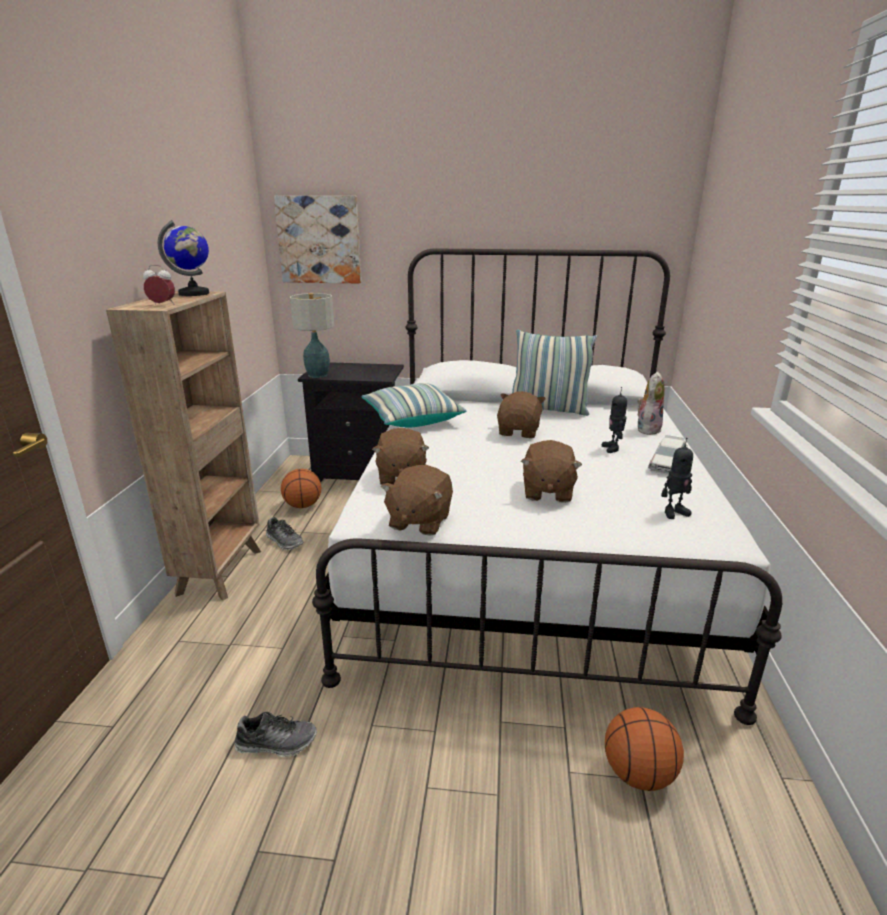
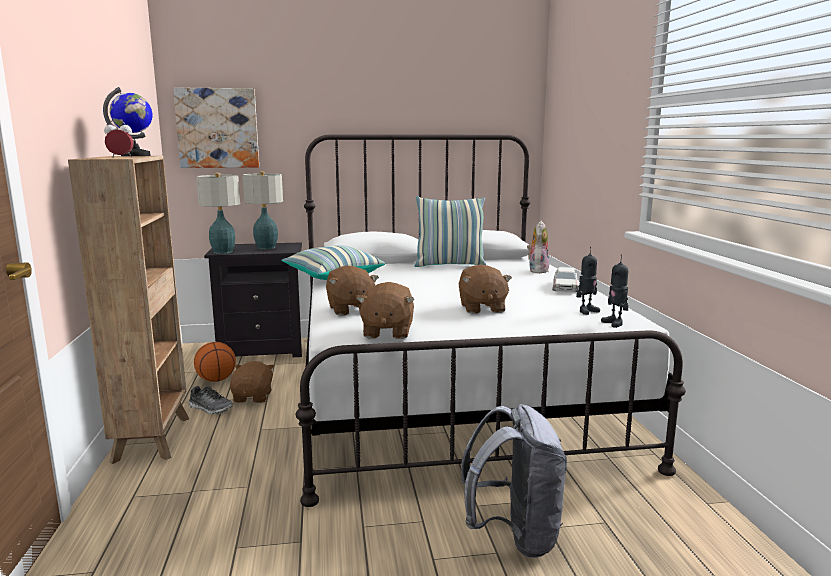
camera: 15 degrees left, 10 degrees down
(276, 743) = (277, 554): shoe -> none
(363, 371) = (266, 247): none -> table lamp
(519, 432) = (434, 278): brown plush toy -> brown plush toy (253, 397)
(526, 775) = (514, 536): none -> grey backpack
(612, 448) = (517, 282): toy robot -> toy robot (614, 323)
(638, 773) = (602, 519): basketball -> none

